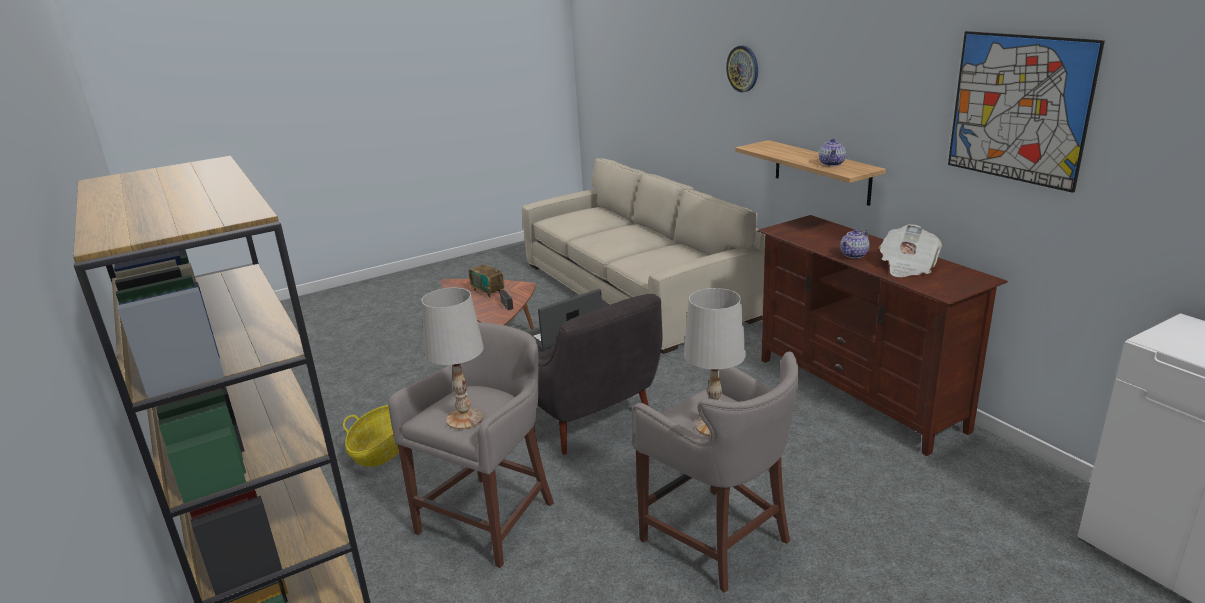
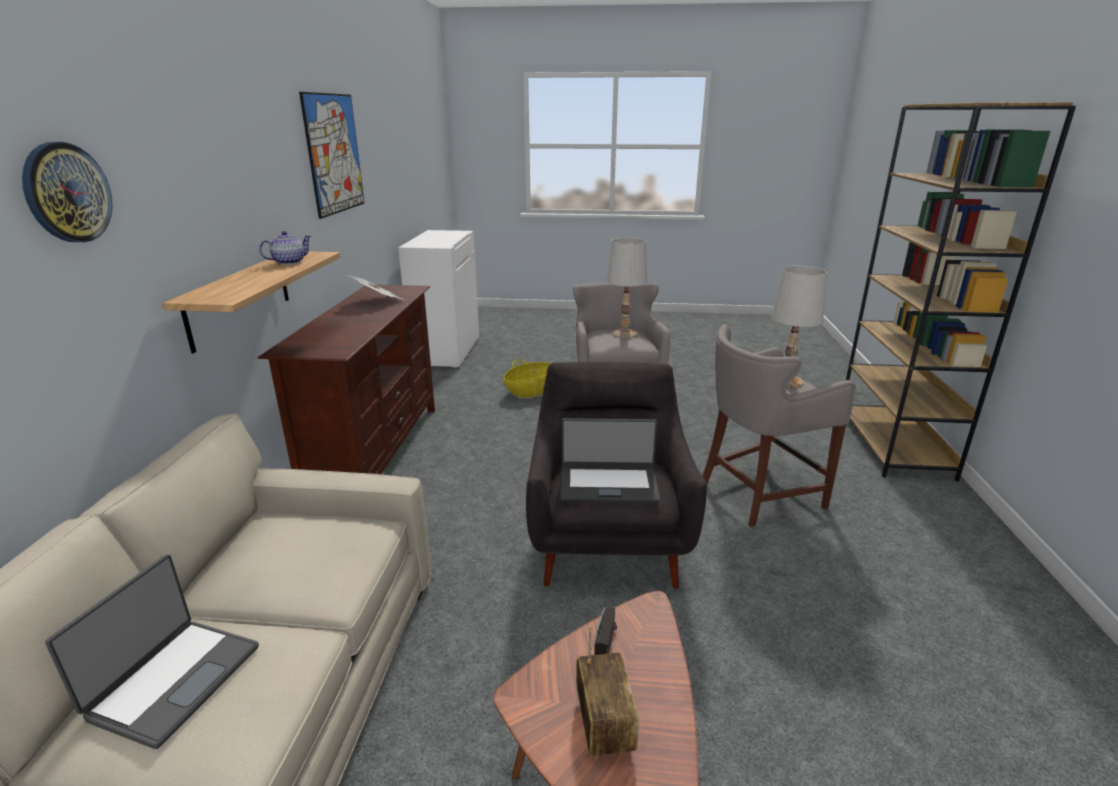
camera: 145 degrees left, 0 degrees up
(382, 450) = (864, 613): basket -> basket (532, 390)
(629, 234) = (173, 680): none -> laptop
(854, 255) = (374, 316): teapot -> none

